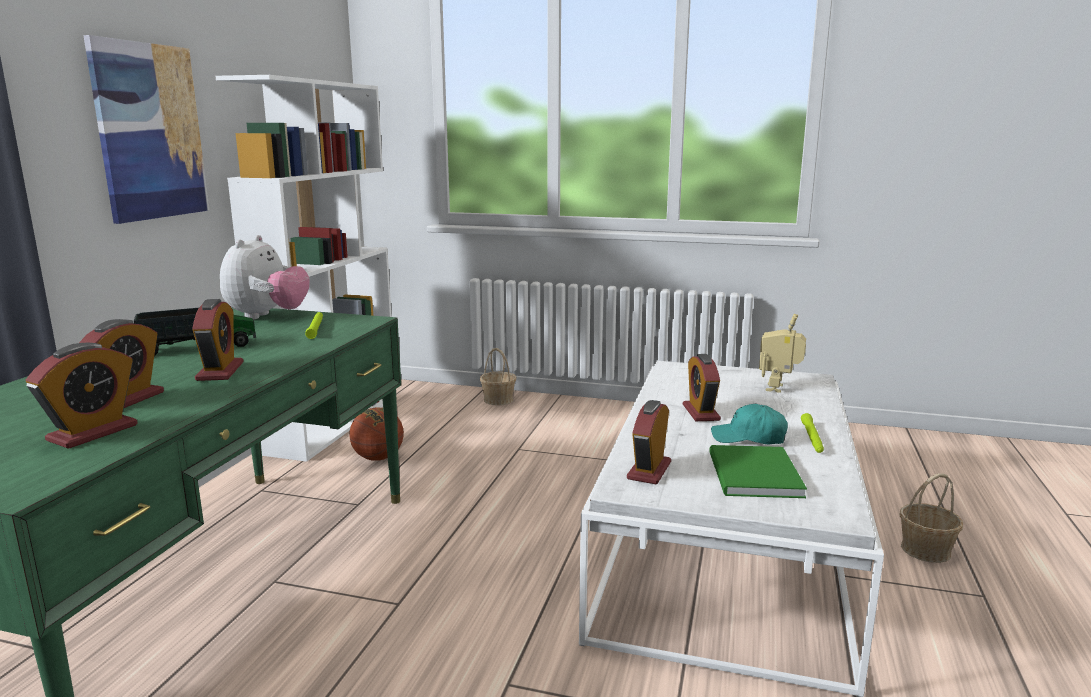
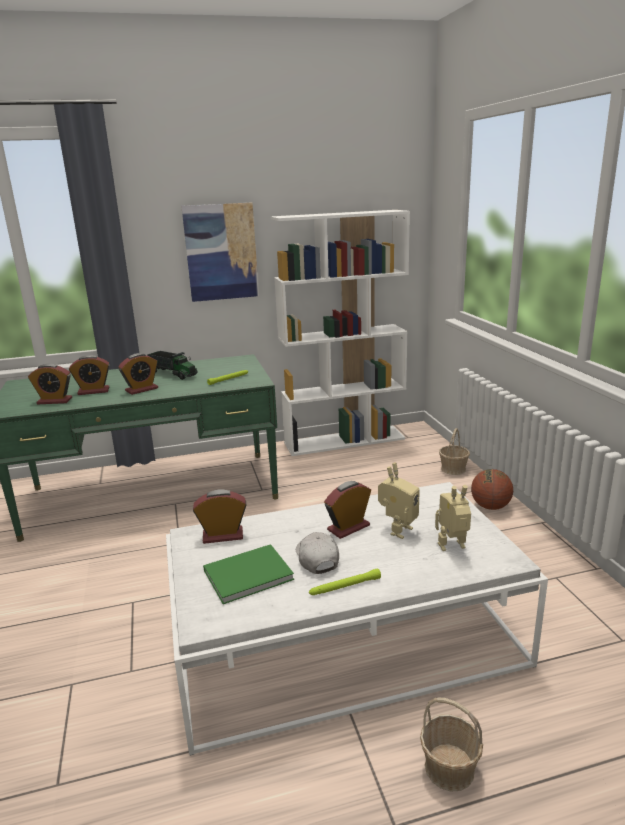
camera: 60 degrees right, 5 degrees up
(267, 316) = (239, 365): plush toy -> none
(378, 458) = (318, 471): basketball -> basketball (490, 507)
(727, 397) = (397, 530): none -> toy robot
(749, 438) = (317, 558): turquoise cap -> white cap

